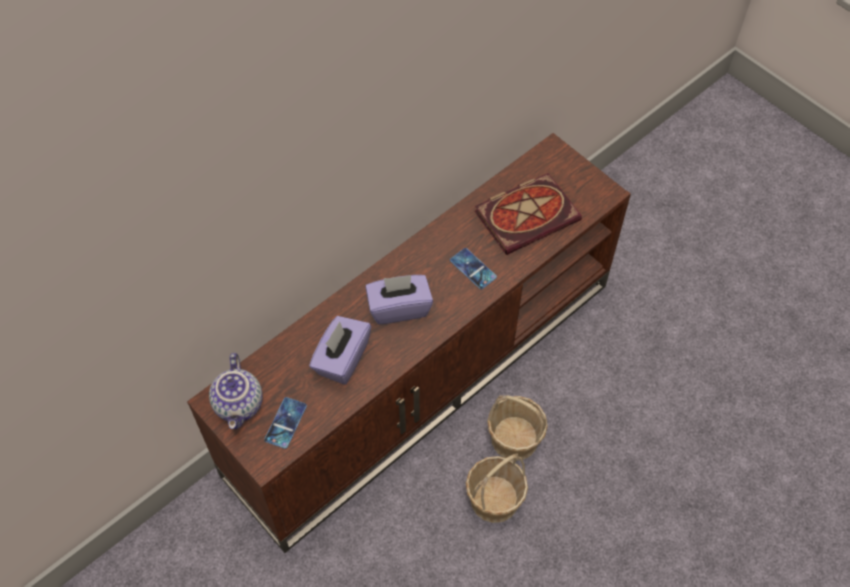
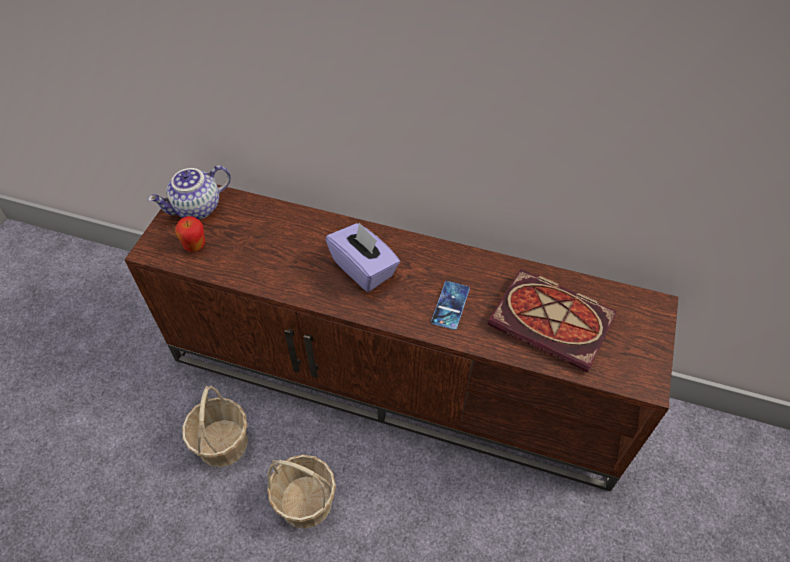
camera: 60 degrees right, 5 degrees down
(285, 423) = (195, 245): phone -> apple
(342, 359) = (282, 253): purple tissue box -> none
(514, 438) = (380, 488): basket -> basket (223, 442)

